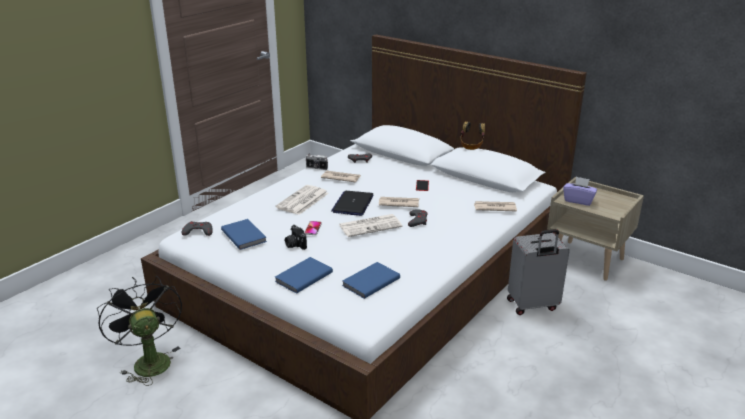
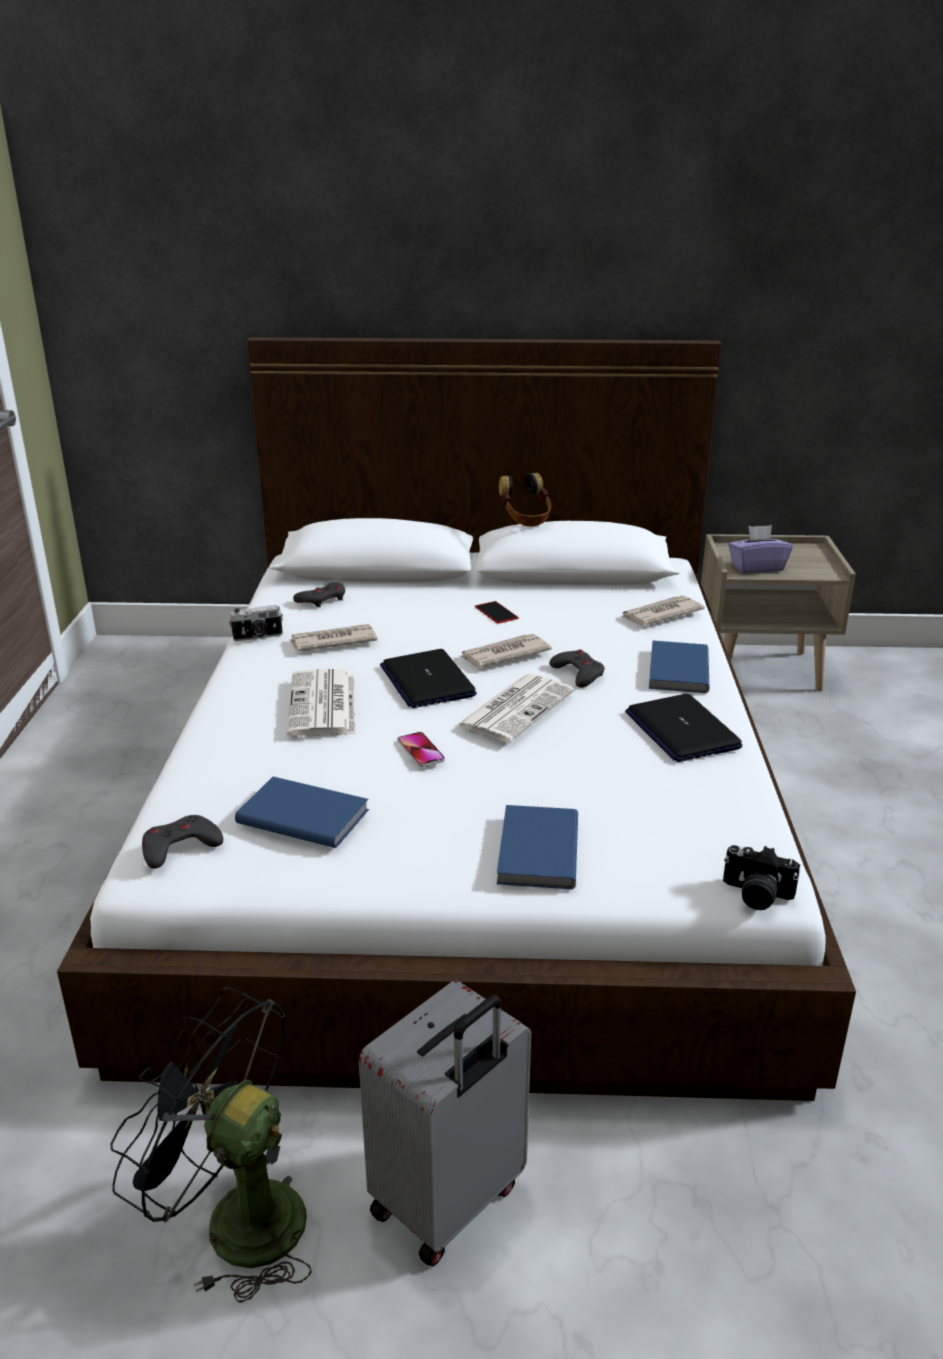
camera: 35 degrees left, 0 degrees up
(295, 244) = (428, 795): camera -> camera (756, 895)
(369, 282) = (663, 810): blue book -> blue book (676, 671)
(425, 257) = (681, 730): none -> laptop
(532, 305) = (782, 766): grey suitcase -> grey suitcase (449, 1201)

